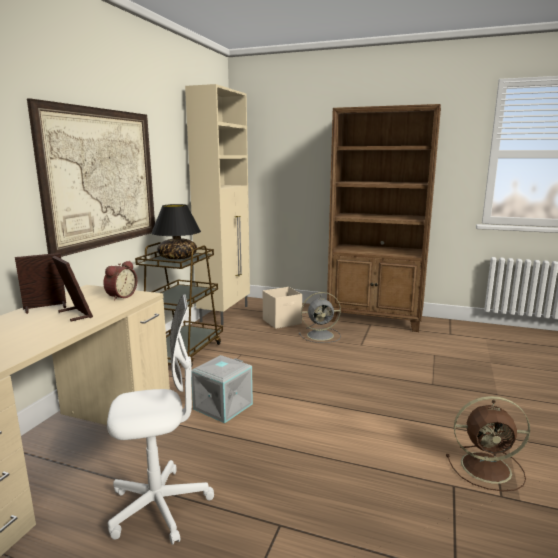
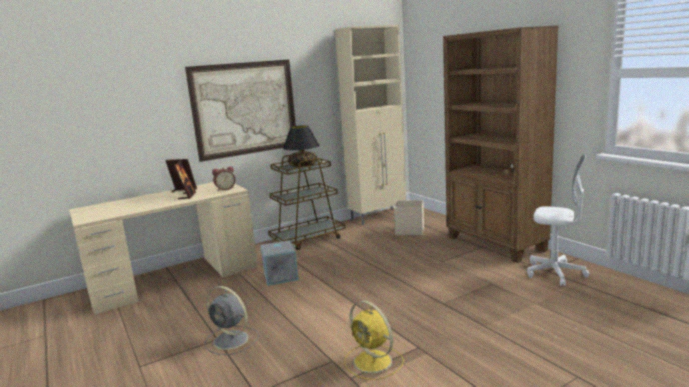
camera: 40 degrees right, 0 degrees up
(159, 506) = (184, 312): white office chair -> white office chair (555, 273)
(321, 335) = (422, 247): grey fan -> grey fan (232, 340)
(488, 468) = (374, 362): brown fan -> yellow fan

